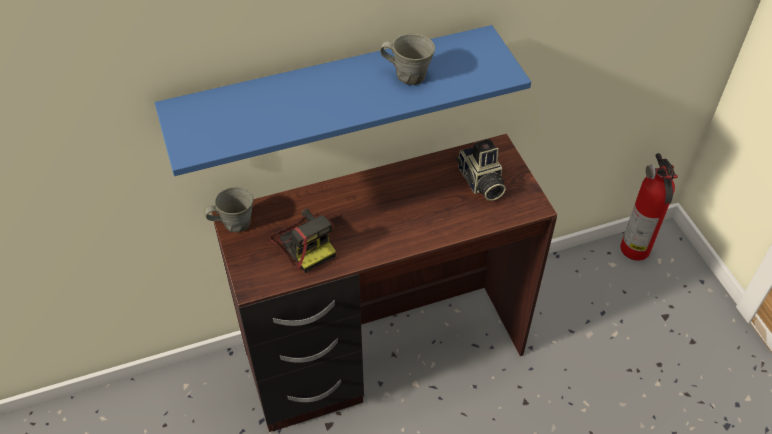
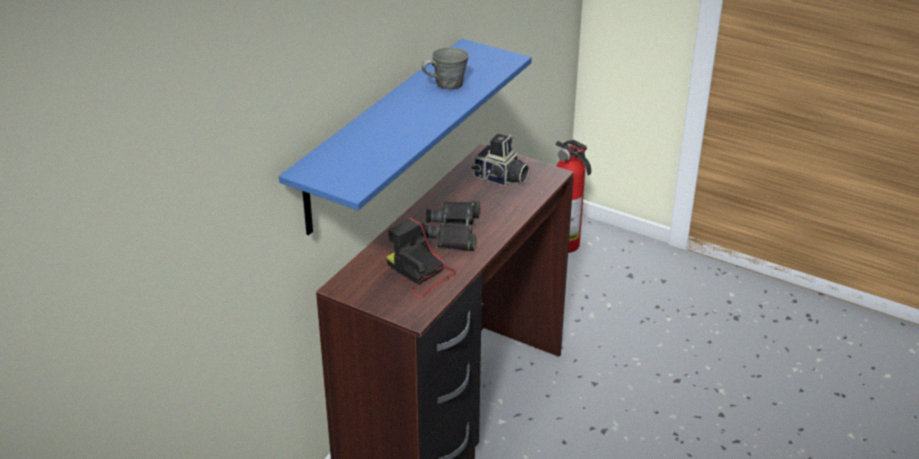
camera: 40 degrees left, 15 degrees down
(235, 223) = (348, 289): grey mug -> none
(304, 243) = (420, 273): camera -> camera turned 150 degrees counterclockwise
(377, 217) = (454, 231): none -> black binoculars

